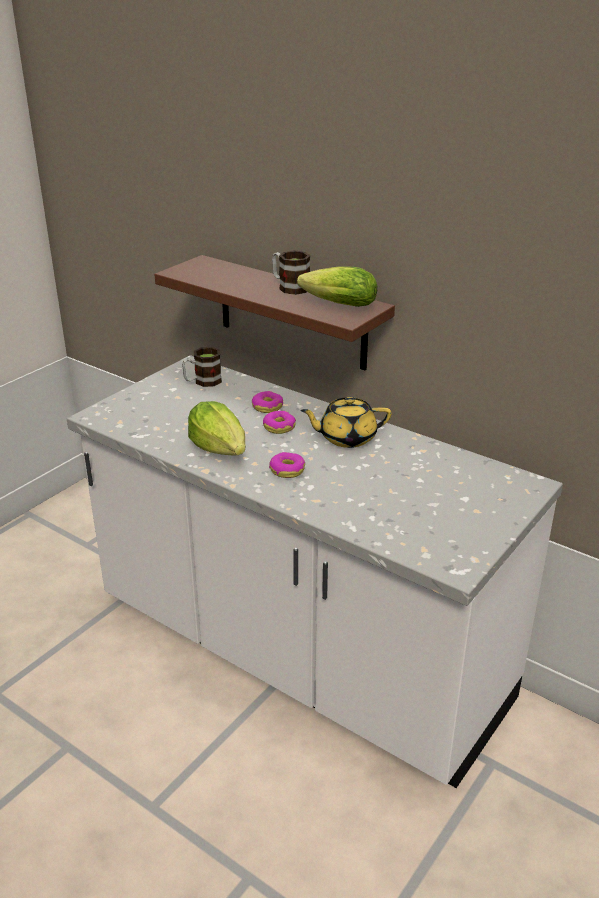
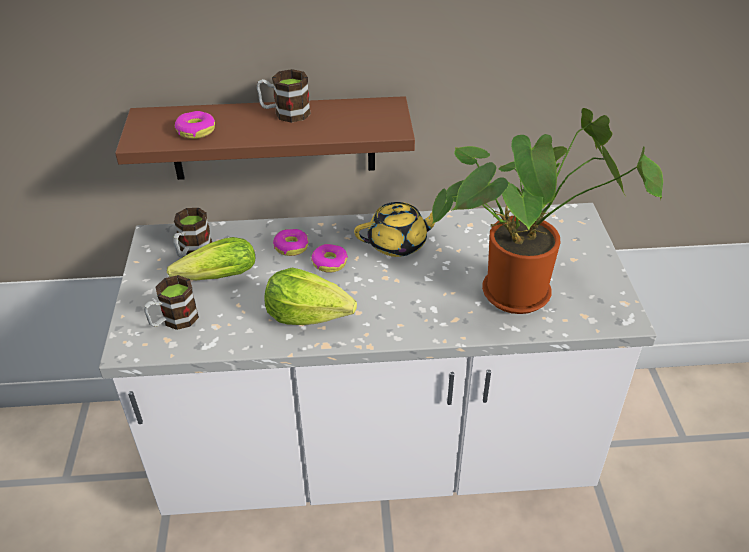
camera: 40 degrees left, 10 degrees up
(137, 414) = (174, 320): none -> mug
(287, 470) = (394, 303): donut -> donut (196, 130)
(335, 304) = (357, 116): lettuce -> lettuce (214, 278)
(346, 437) = (398, 243): yellow teapot -> yellow teapot turned 150 degrees counterclockwise
(397, 508) = (521, 290): none -> potted plant

